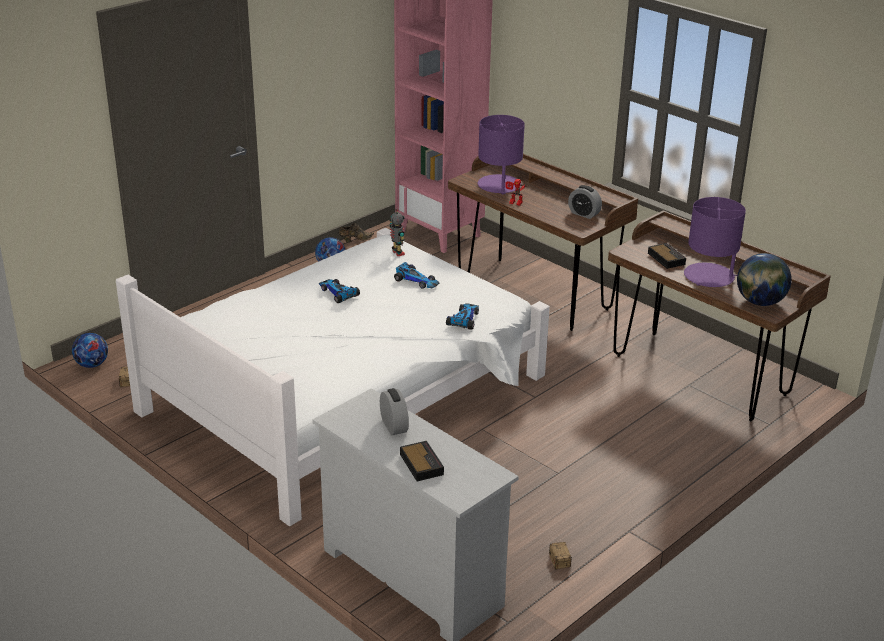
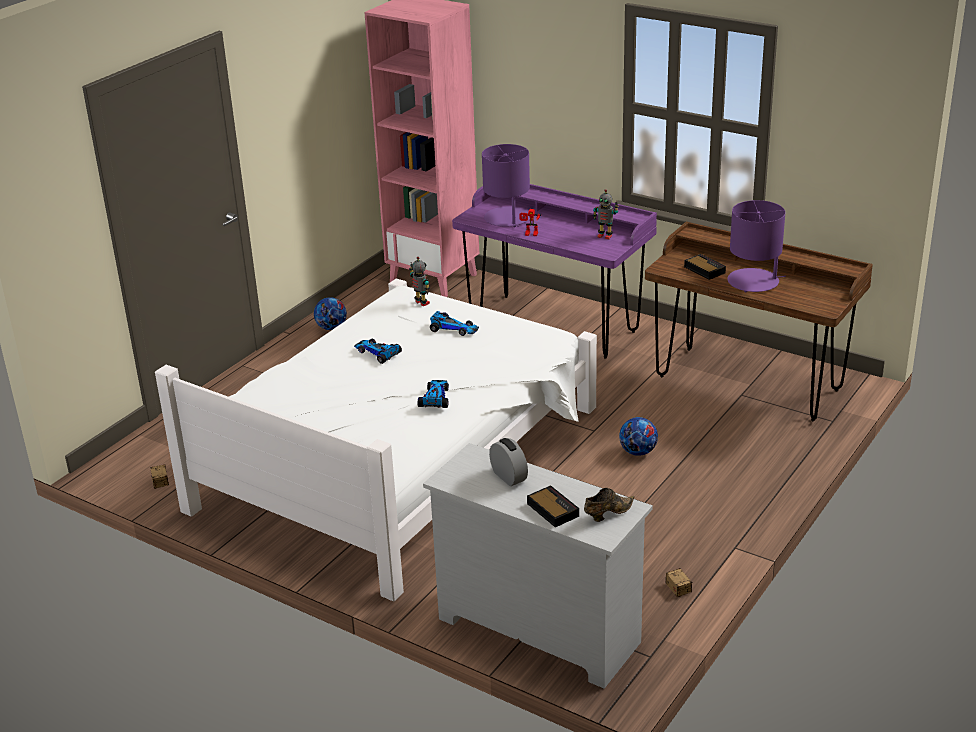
camera: 10 degrees left, 0 degrees up
(92, 364) = (114, 470): football -> football (638, 452)
(355, 240) = (346, 297): brown shoe -> brown shoe (607, 514)
(464, 319) = (518, 360): toy car -> toy car (435, 397)
(534, 293) = (554, 325): brown desk -> purple desk
(584, 214) = (605, 236): alarm clock -> toy robot
(760, 302) = (812, 300): globe -> none

